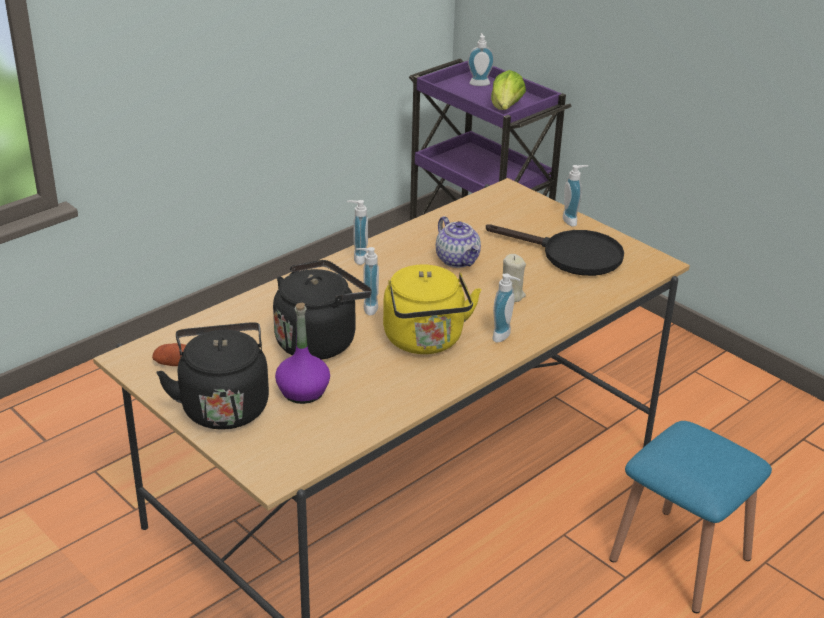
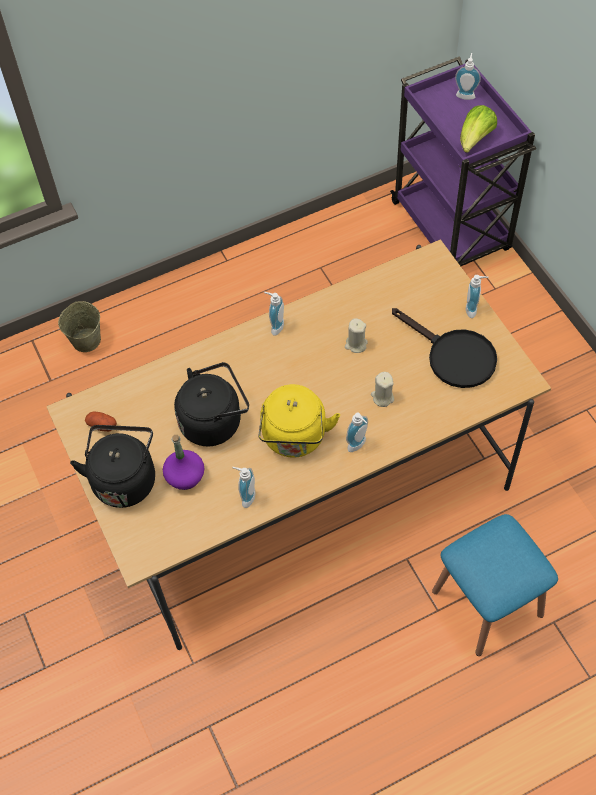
camera: 20 degrees right, 25 degrees up
(83, 396) = (86, 339): none -> beige bucket
(367, 308) = (263, 390): soap dispenser -> soap dispenser (245, 497)
(458, 260) = (356, 344): teapot -> beige candle

